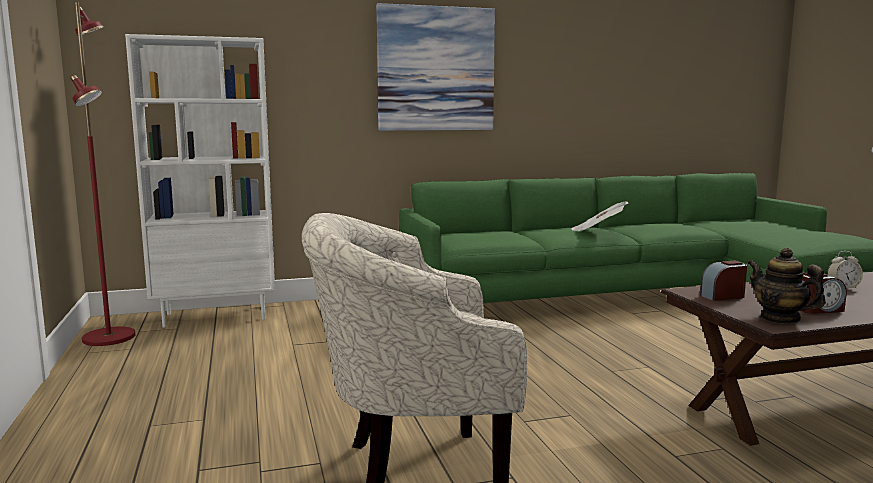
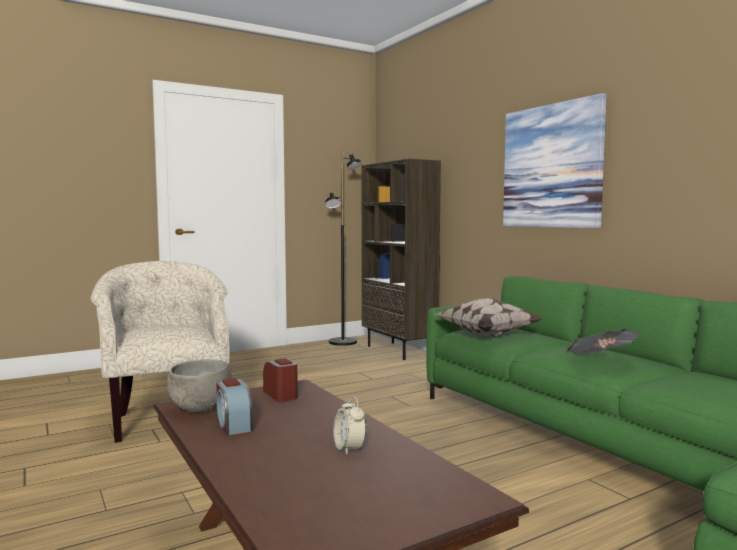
camera: 75 degrees right, 5 degrees down
(110, 337) = (343, 342): red floor lamp -> black floor lamp
(216, 316) = (399, 351): white bookcase -> brown bookcase
(483, 239) = (487, 334): none -> pillow
(780, 318) = (200, 408): teapot -> grey bowl

